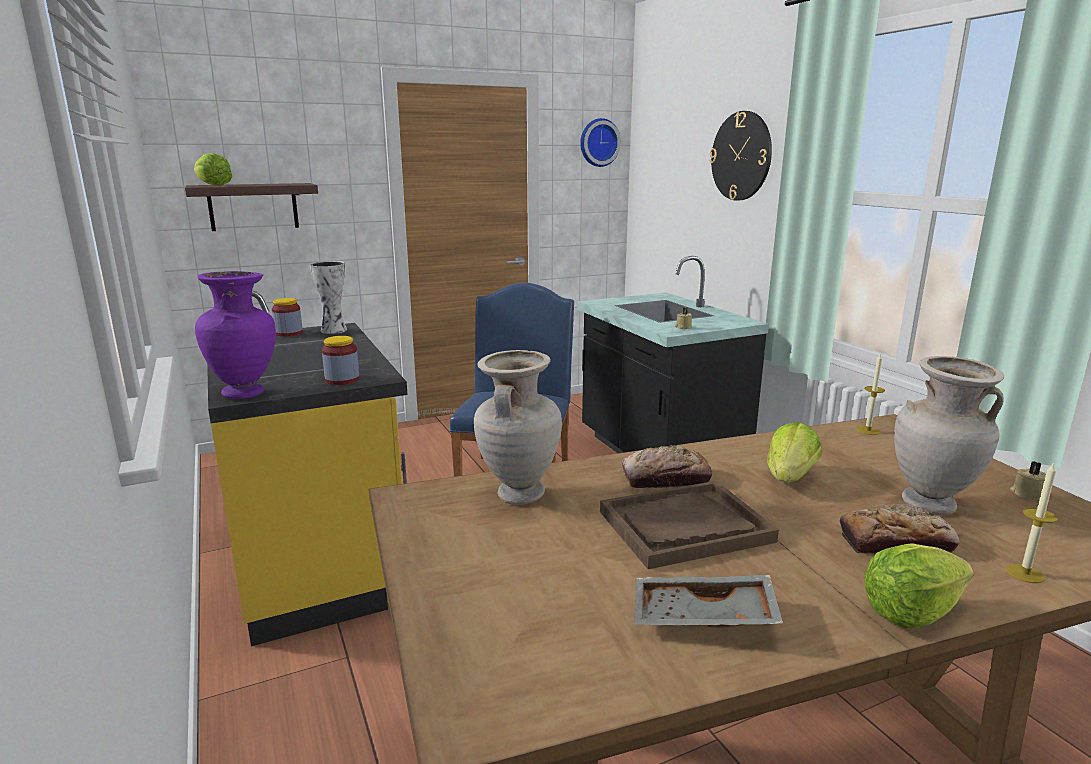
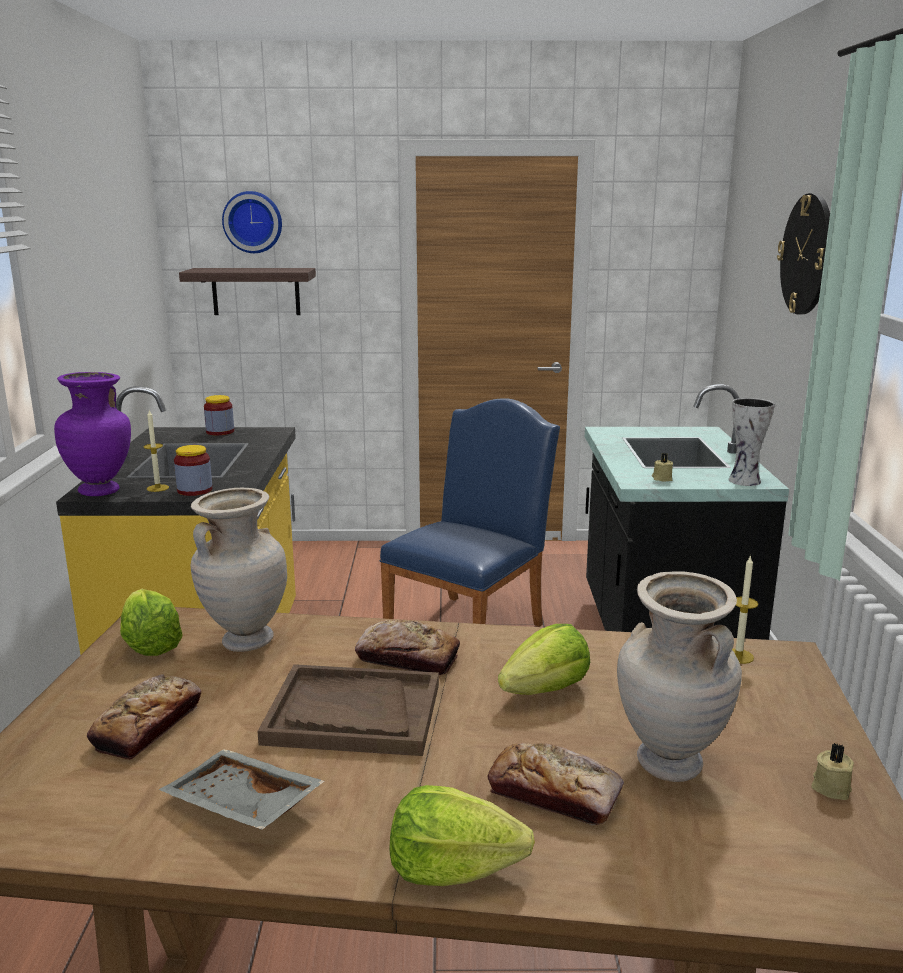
camera: 25 degrees right, 0 degrees up
(213, 185) = (212, 269): lettuce -> lettuce (150, 645)
(334, 330) = (263, 434): vase -> vase (745, 481)
(532, 580) = (148, 726): none -> bread
(598, 142) = (676, 223): wall clock -> wall clock (253, 222)
(1025, 573) = (658, 875): candle -> candle (157, 488)

